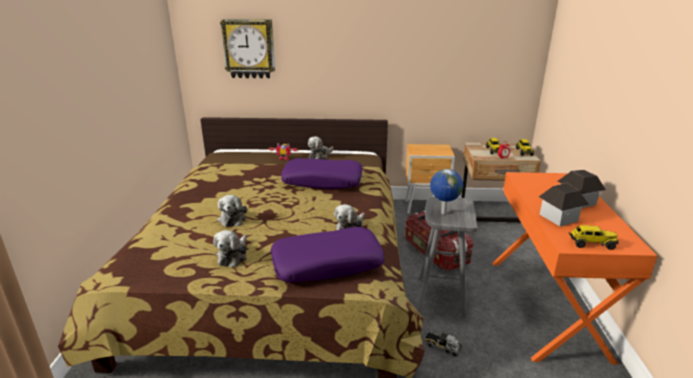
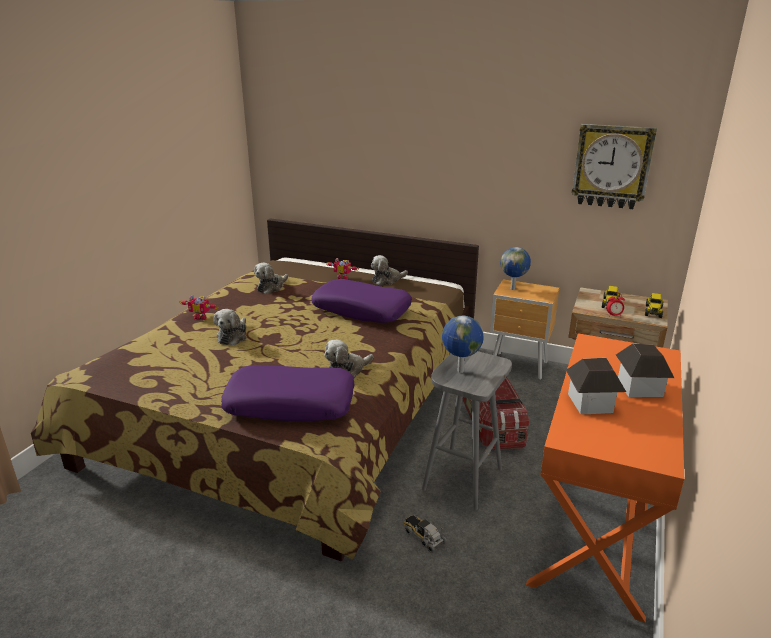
camera: 20 degrees right, 0 degrees up
(189, 207) = (201, 317): none -> toy robot
(233, 256) = (203, 376): plush toy -> plush toy (271, 287)
(249, 49) = (322, 143): wall clock -> wall clock (612, 166)
(420, 149) = (513, 288): none -> globe
(591, 244) = (601, 444): toy truck -> none

